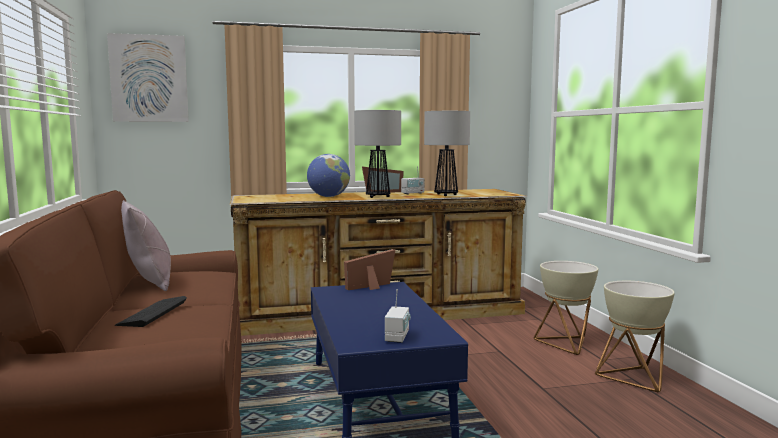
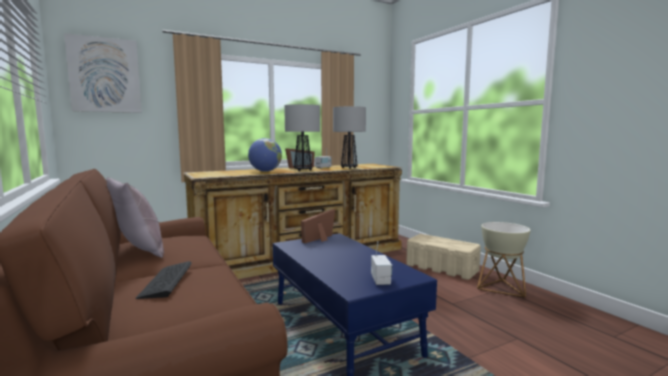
camera: 15 degrees left, 0 degrees up
(565, 343) = (442, 268): planter -> beige storage box

